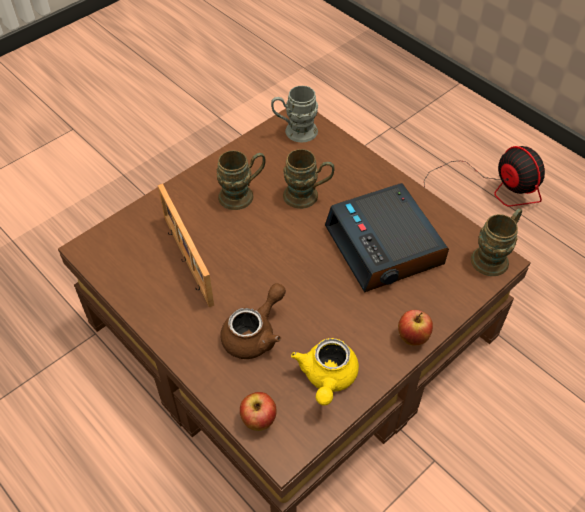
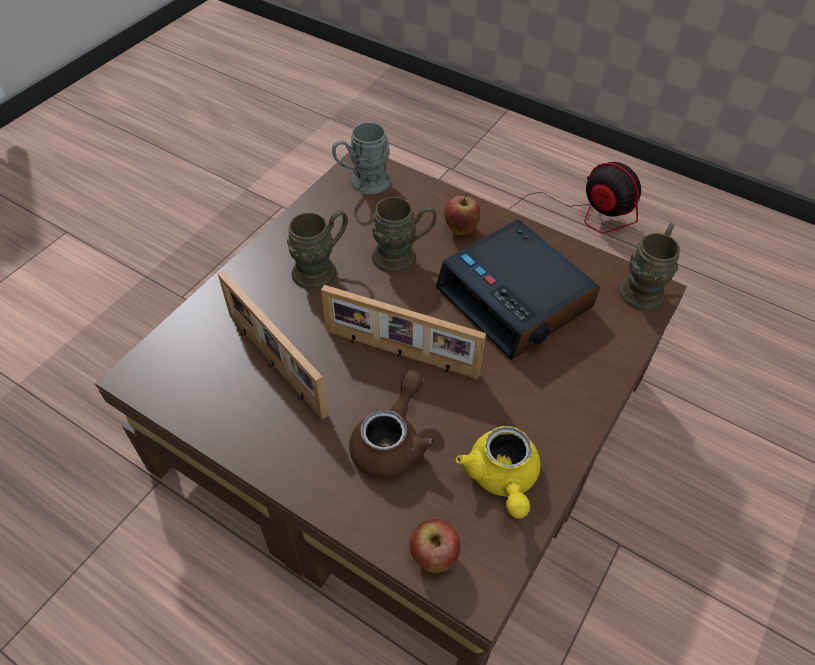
camera: 15 degrees left, 0 degrees up
(281, 271) = (400, 354): none -> picture frame
(412, 338) = (587, 404): apple -> apple (460, 229)

